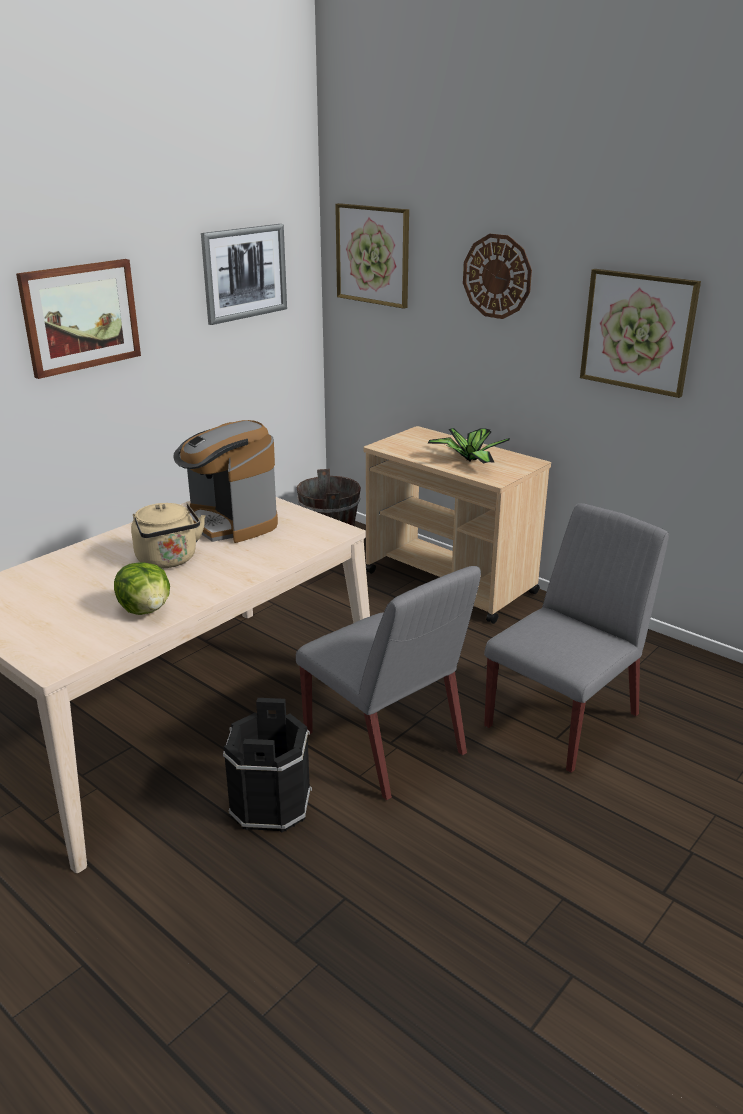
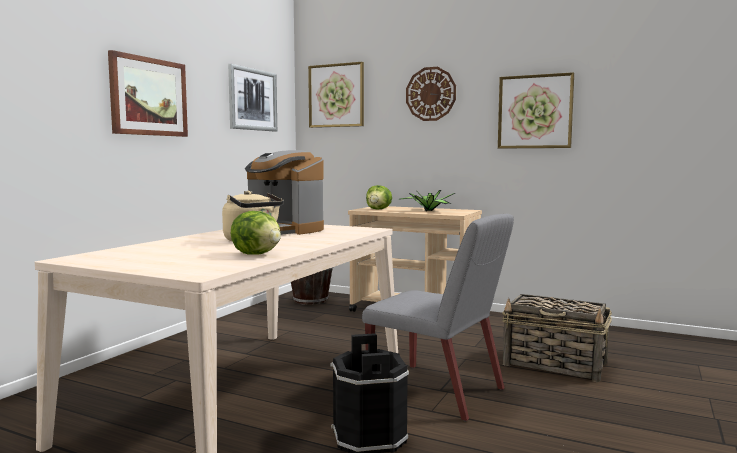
camera: 15 degrees left, 20 degrees down
(406, 447) = (378, 209): none -> lettuce
(563, 719) = (556, 365): grey chair -> basket

